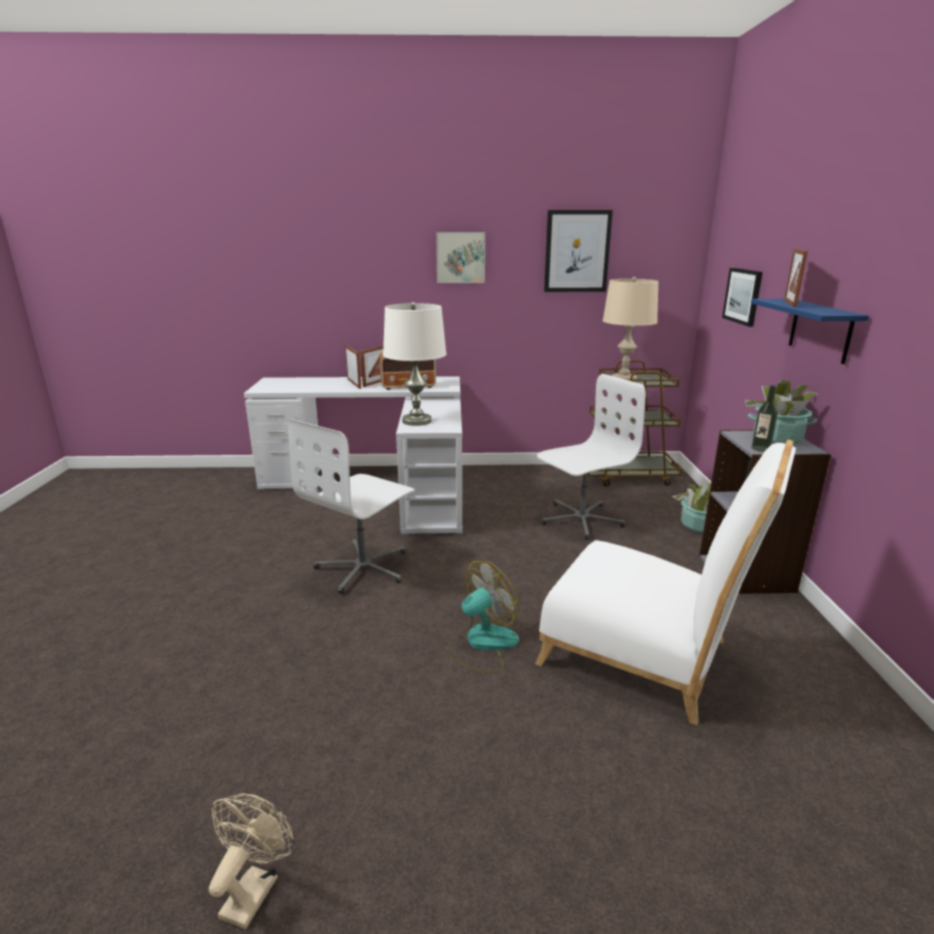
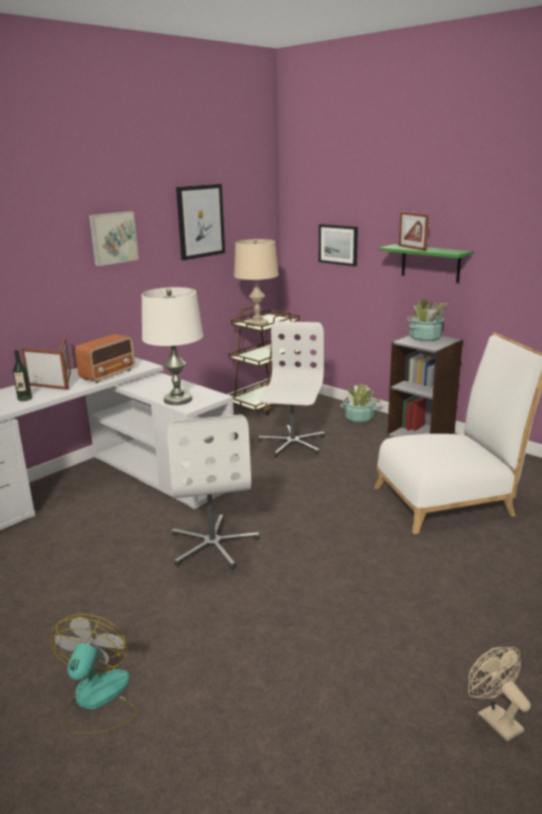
camera: 45 degrees left, 0 degrees up
(482, 644) = (372, 541): fan -> fan (97, 700)
(760, 449) = (432, 346): bottle -> bottle (25, 398)
(820, 330) = (430, 263): blue shelf -> green shelf

